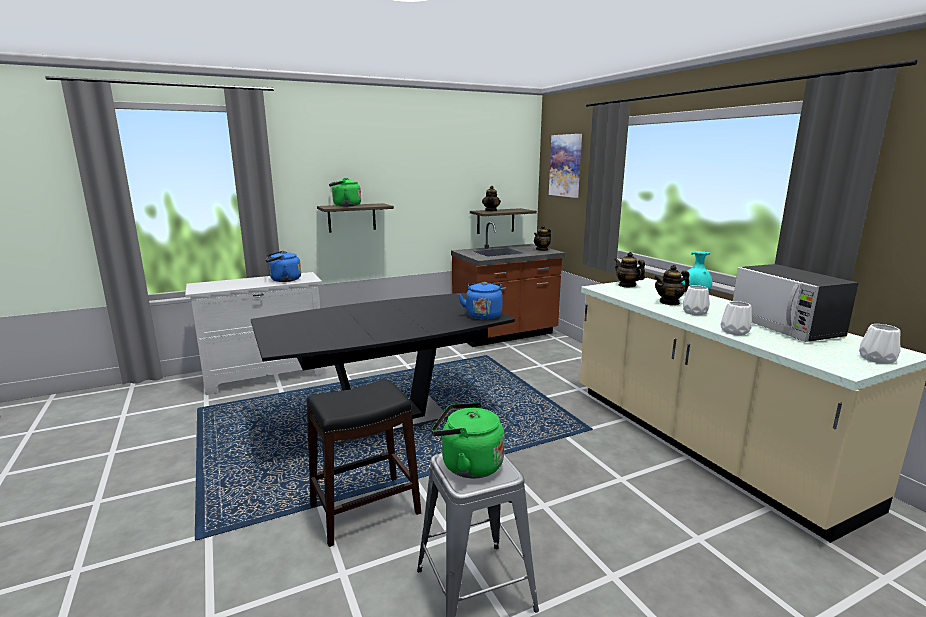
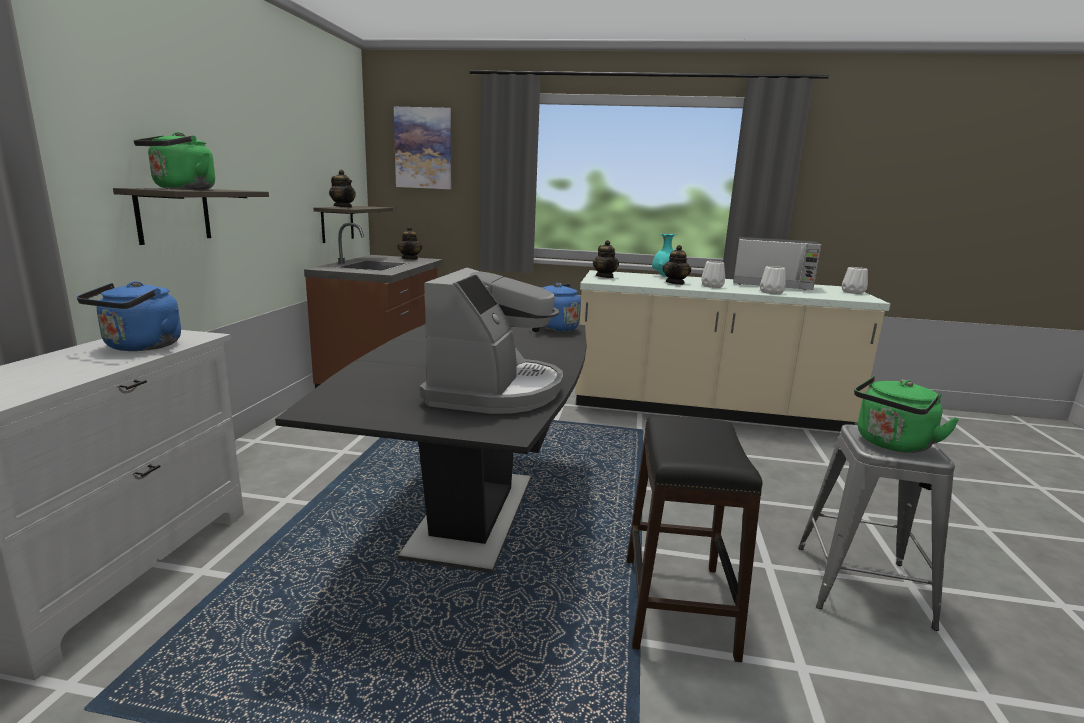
camera: 55 degrees left, 0 degrees up
(332, 335) = (495, 390): none -> coffee machine
(627, 285) = (605, 277): teapot -> teapot turned 105 degrees counterclockwise

